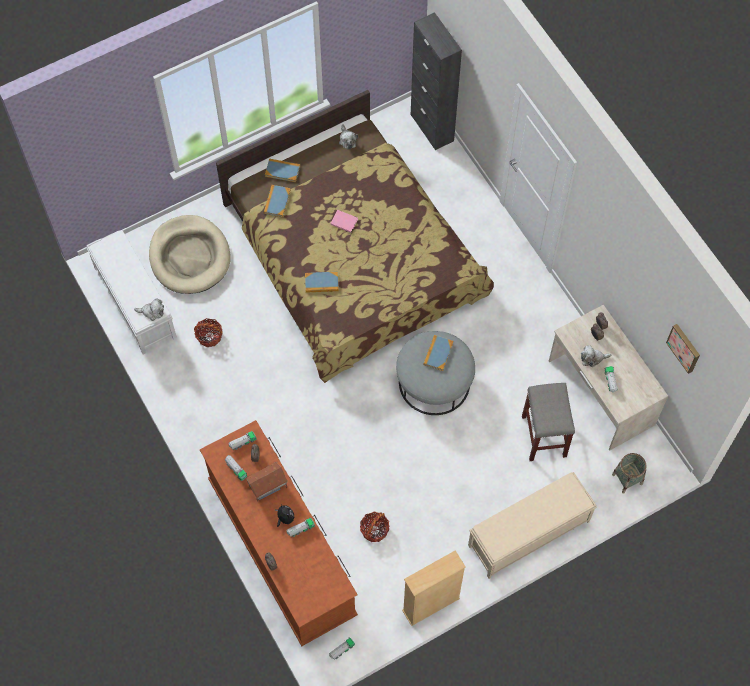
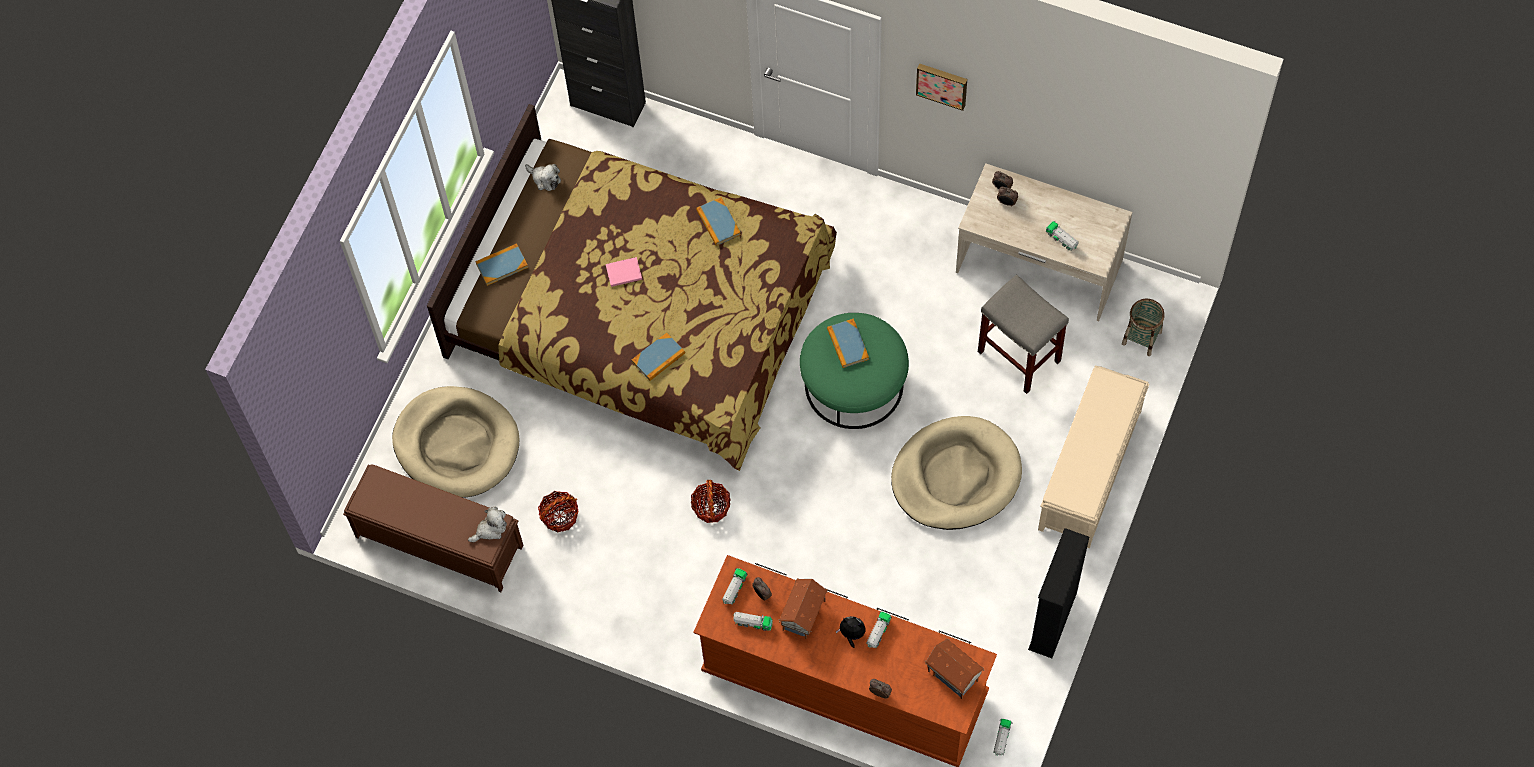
camera: 35 degrees left, 0 degrees up
(134, 302) = (438, 541): white bench -> brown bench
(277, 202) = (527, 304): book -> book (718, 223)
(322, 587) = (954, 674): none -> toy house
(374, 530) = (927, 589): basket -> basket (711, 507)
(431, 604) = (1053, 621): beige bookcase -> black bookcase
(434, 382) = (853, 383): grey ottoman -> green ottoman
(447, 478) = (956, 476): none -> beige dog bed
(592, 358) = (1023, 228): plush toy -> none
(684, 347) = (1138, 140): picture -> picture (942, 84)

